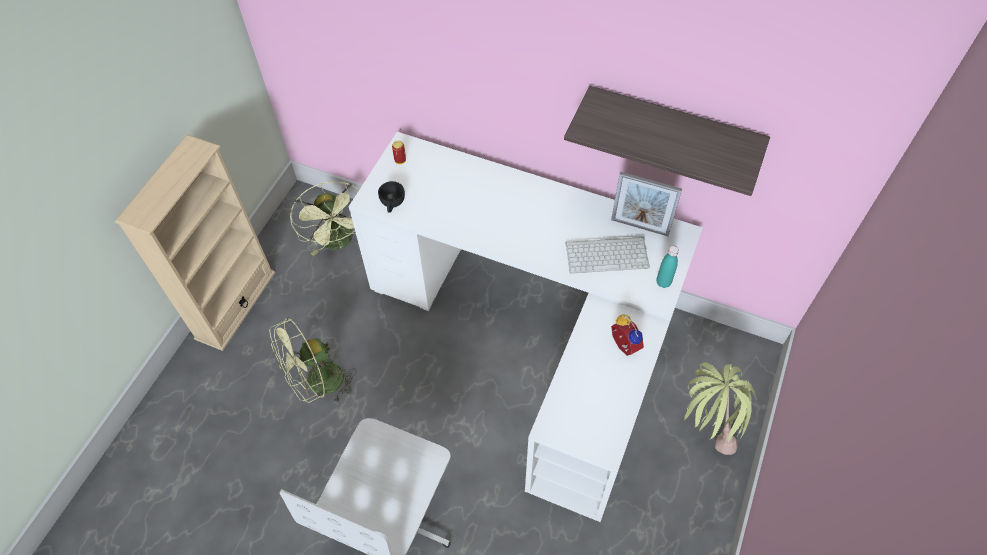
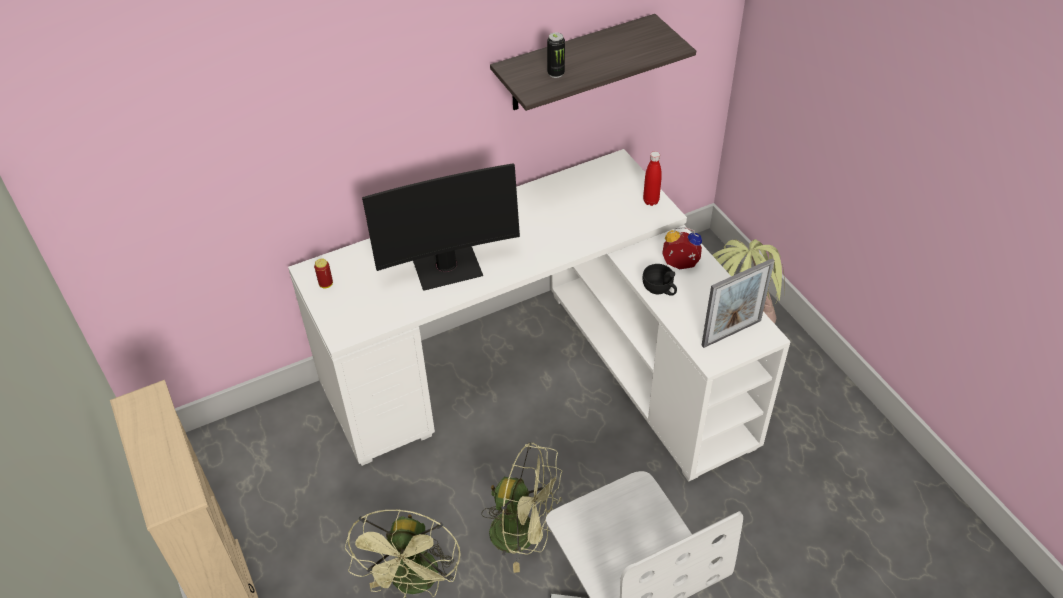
camera: 50 degrees left, 10 degrees down
(340, 242) = (270, 458): green fan -> green fan (524, 534)
(392, 204) = (368, 319): black cup -> black cup (660, 289)
(475, 211) = (447, 267): none -> monitor
(607, 254) = (589, 215): keyboard -> none
(620, 128) = (556, 73): none -> can
(639, 227) = (583, 181): picture frame -> picture frame (731, 333)
(663, 282) = (651, 201): turquoise bottle -> red bottle

